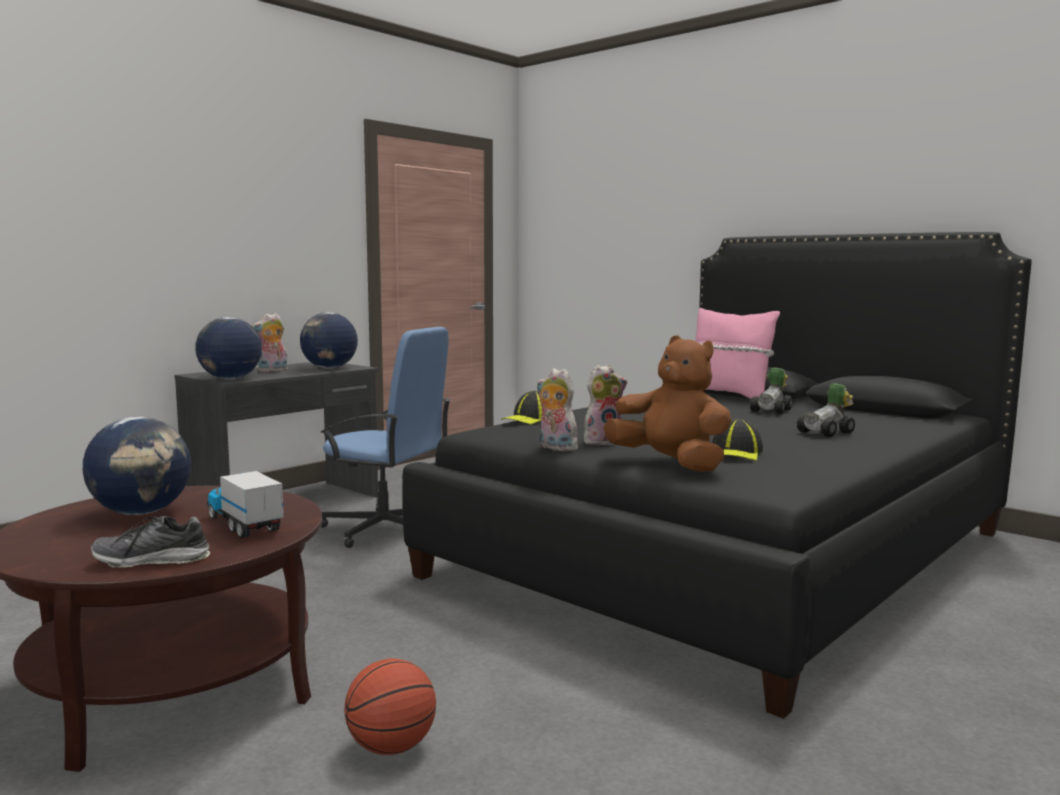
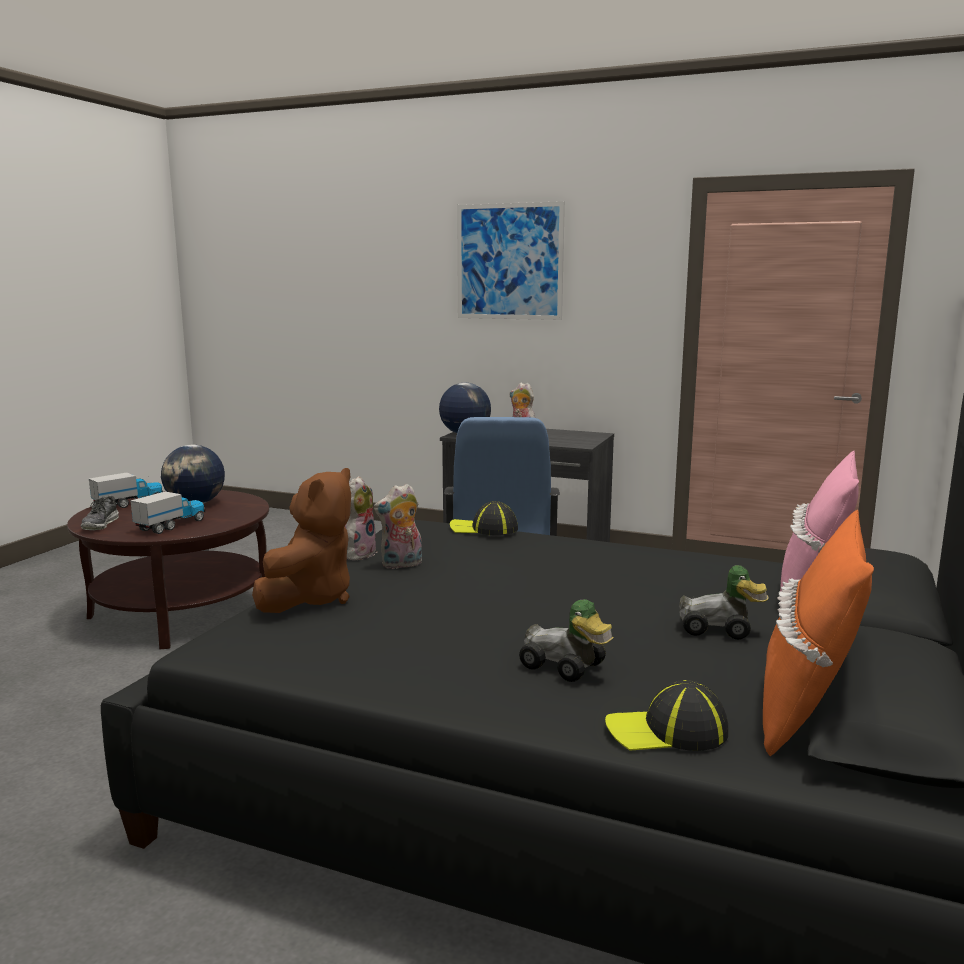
camera: 70 degrees right, 5 degrees up
(47, 546) = (129, 504): none -> toy truck
(152, 560) = (101, 524): shoe -> shoe turned 150 degrees counterclockwise
(200, 179) = (509, 262): none -> picture
(329, 368) = (562, 441): globe -> none
(391, 747) = (100, 686): basketball -> none
(602, 441) = (401, 565): plush toy -> plush toy turned 105 degrees clockwise
(736, 453) = (382, 621): cap -> cap (667, 731)
(880, 414) = (805, 711): none -> orange pillow

